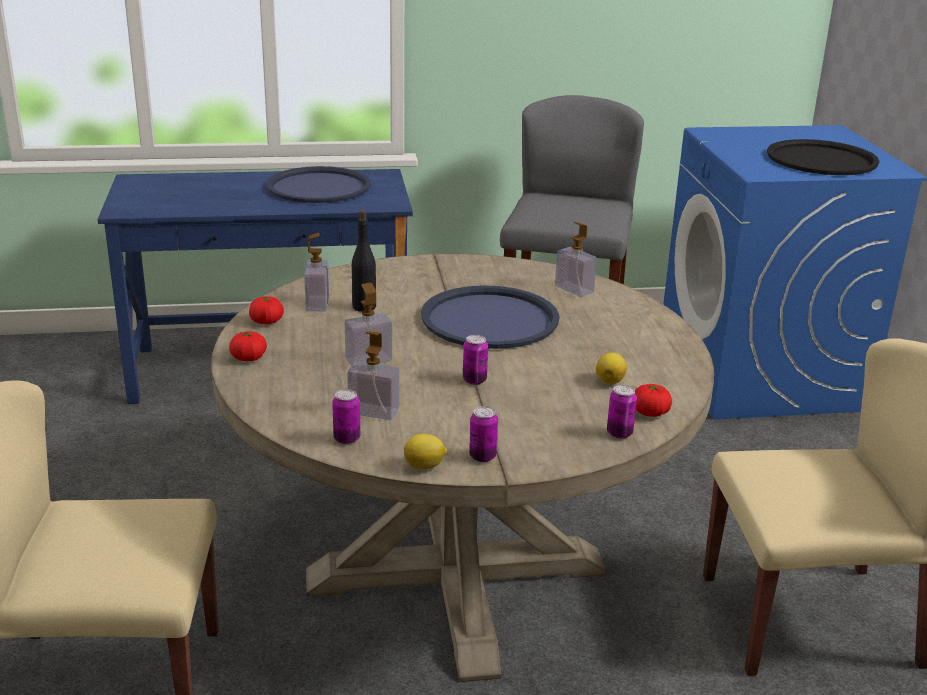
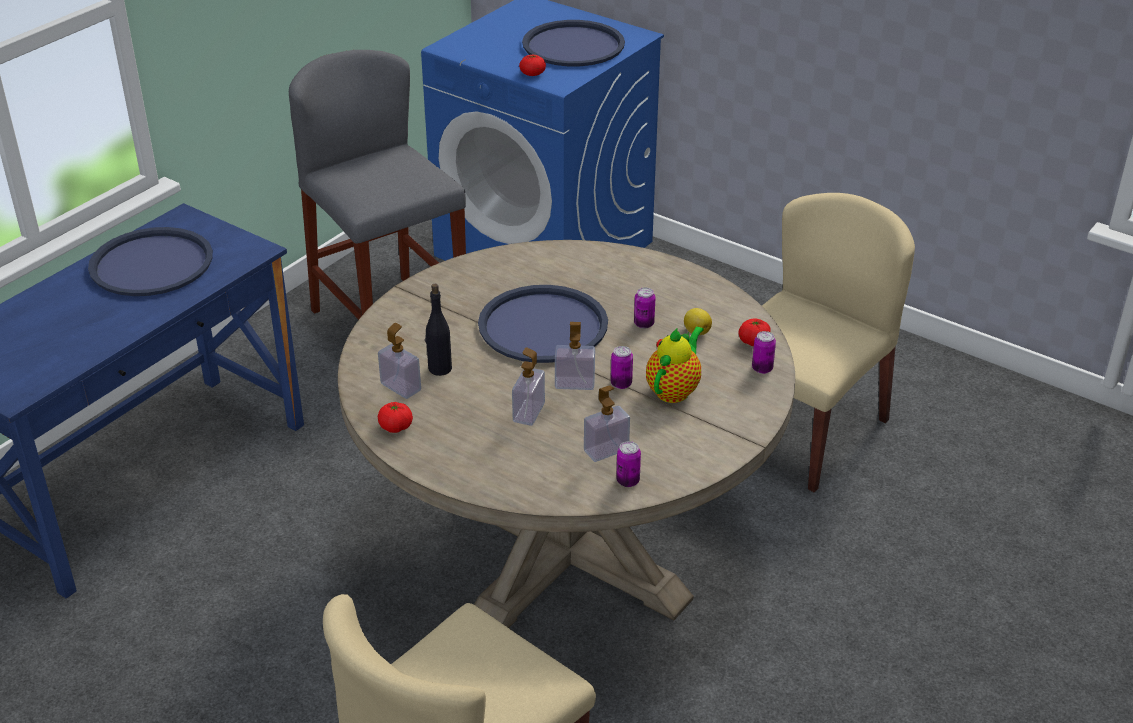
camera: 45 degrees left, 10 degrees up
(248, 358) = (446, 466): tomato -> tomato (532, 74)
(425, 466) = (704, 467): lemon -> none
(482, 456) = (721, 437): can -> can (644, 324)
(509, 406) = (674, 390): none -> teapot
(574, 289) = (550, 263): soap dispenser -> soap dispenser (574, 383)
(821, 159) = (573, 45): black tray -> blue tray

